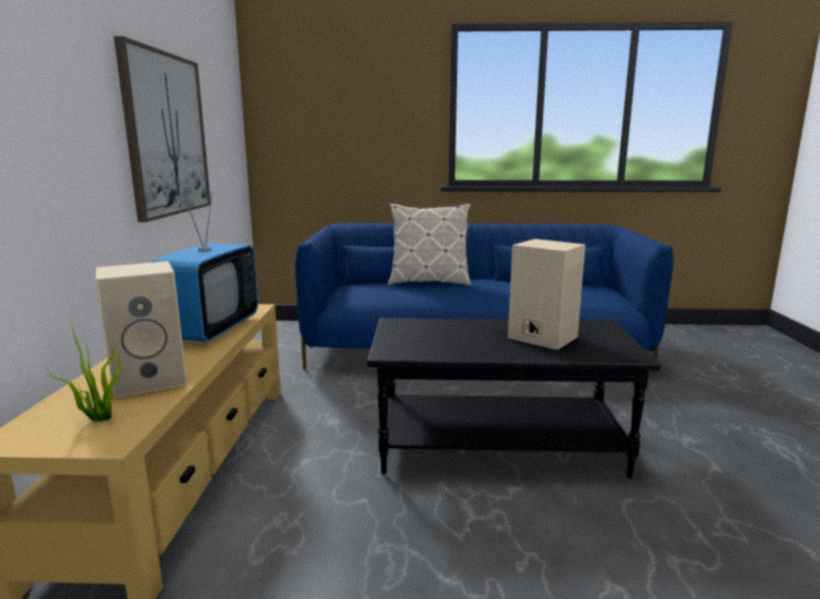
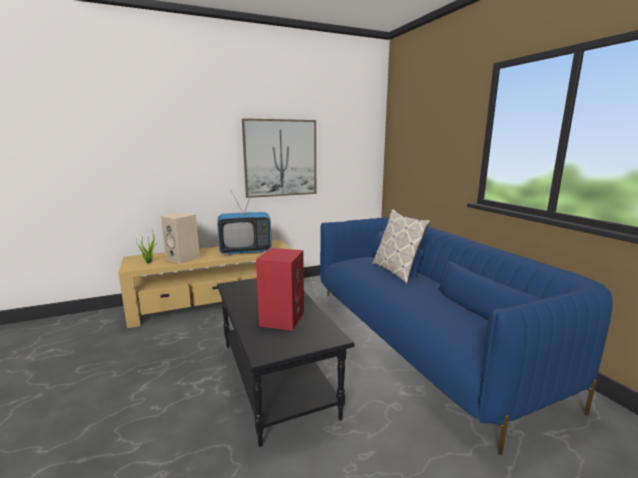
camera: 65 degrees right, 0 degrees up
(540, 337) = (281, 318): beige speaker -> red speaker

